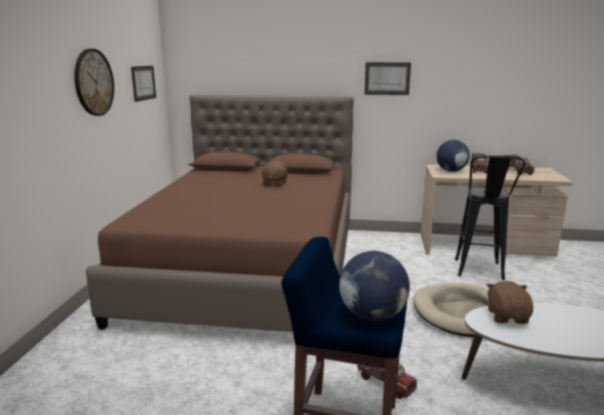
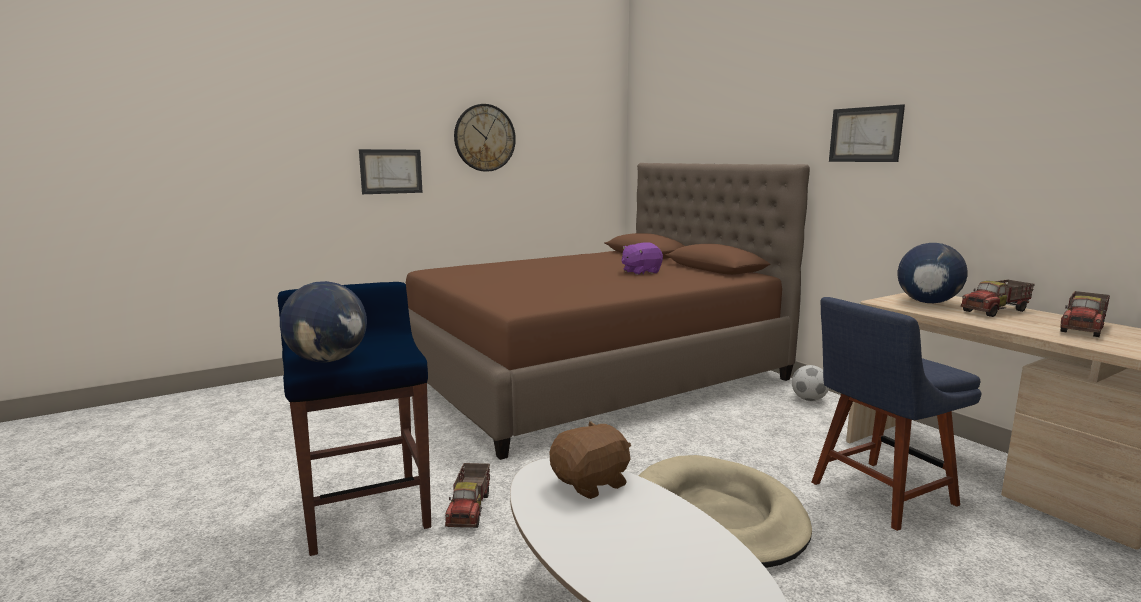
camera: 50 degrees right, 5 degrees down
(143, 83) = (577, 145): picture -> picture (391, 171)
(274, 183) = (640, 272): brown plush toy -> purple plush toy
(375, 239) = (809, 399): none -> football
(479, 273) = (878, 495): black stool -> blue chair

